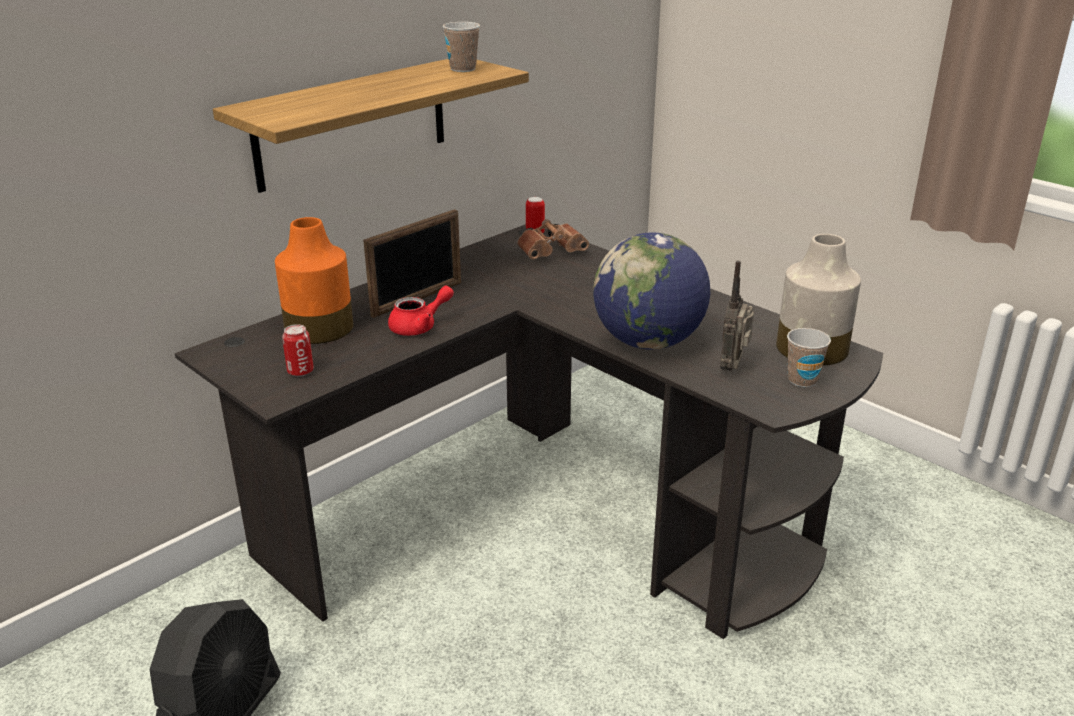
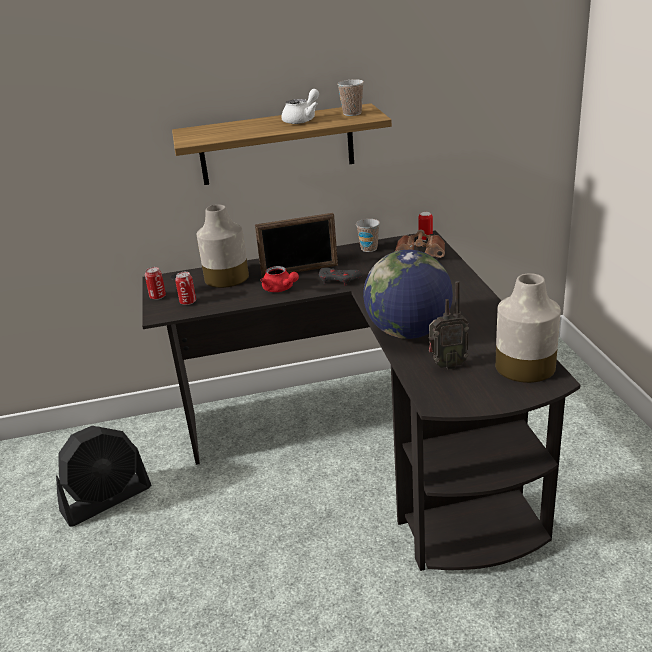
camera: 35 degrees right, 0 degrees up
(240, 375) = (157, 296): none -> can
(318, 327) = (226, 277): orange vase -> beige vase
(406, 81) = (302, 120): none -> white teapot
(419, 327) = (280, 289): red teapot -> red teapot turned 45 degrees clockwise
(484, 300) = (338, 279): none -> grey game controller
(734, 367) = (447, 365): radio -> radio turned 150 degrees counterclockwise
(802, 380) = (485, 388): cup -> cup (369, 249)

